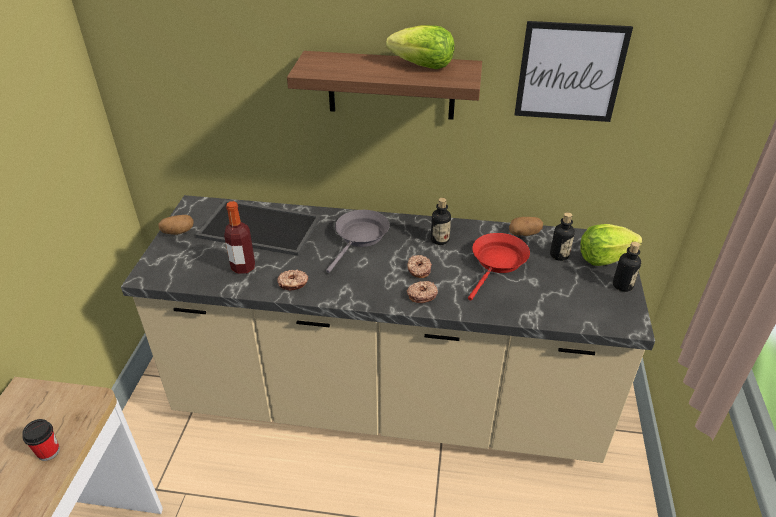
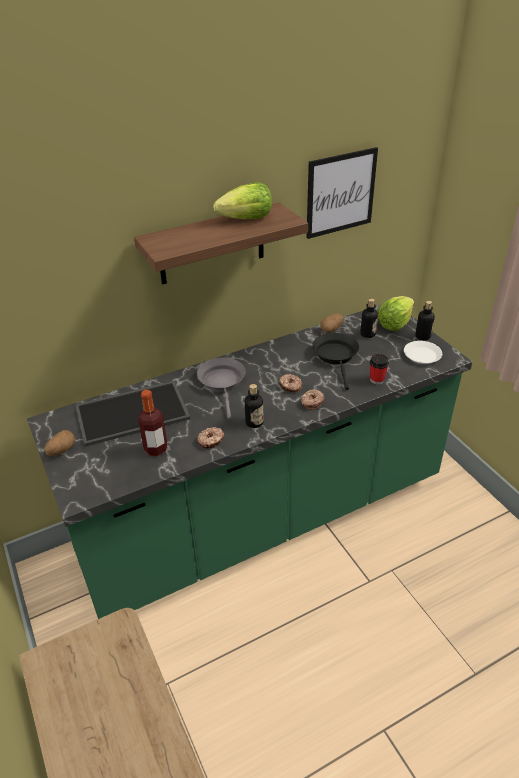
camera: 35 degrees left, 0 degrees up
(48, 452) = (130, 685): cup -> cup (377, 379)
(388, 402) = (262, 517): beige counter -> green counter
(439, 240) = (281, 359): bottle -> bottle (254, 422)
(497, 263) = (336, 357): red frying pan -> black frying pan
(598, 305) = (422, 355): none -> white plate

